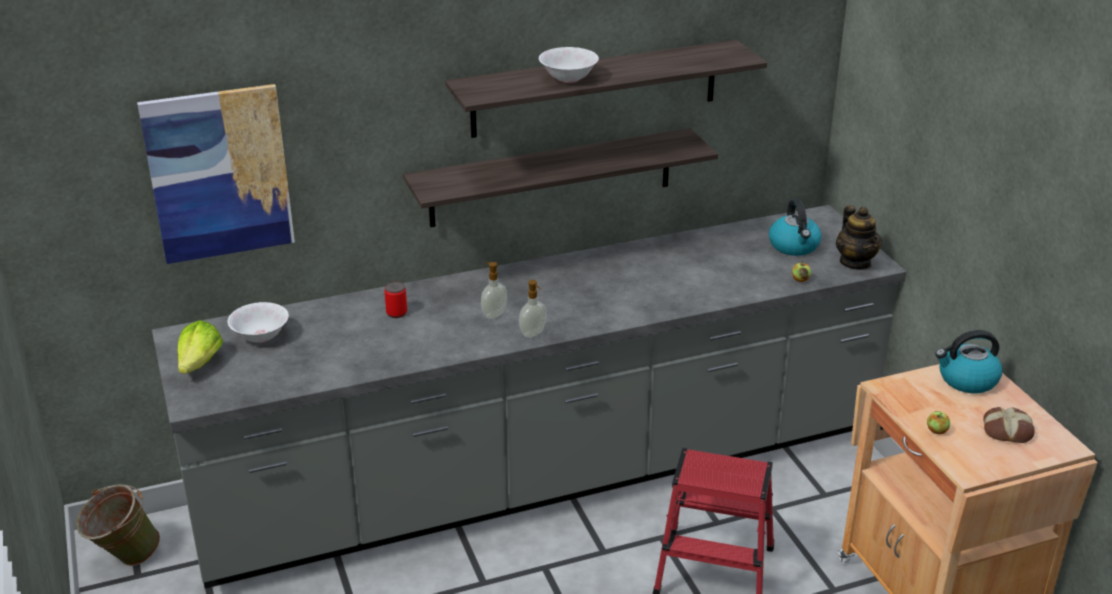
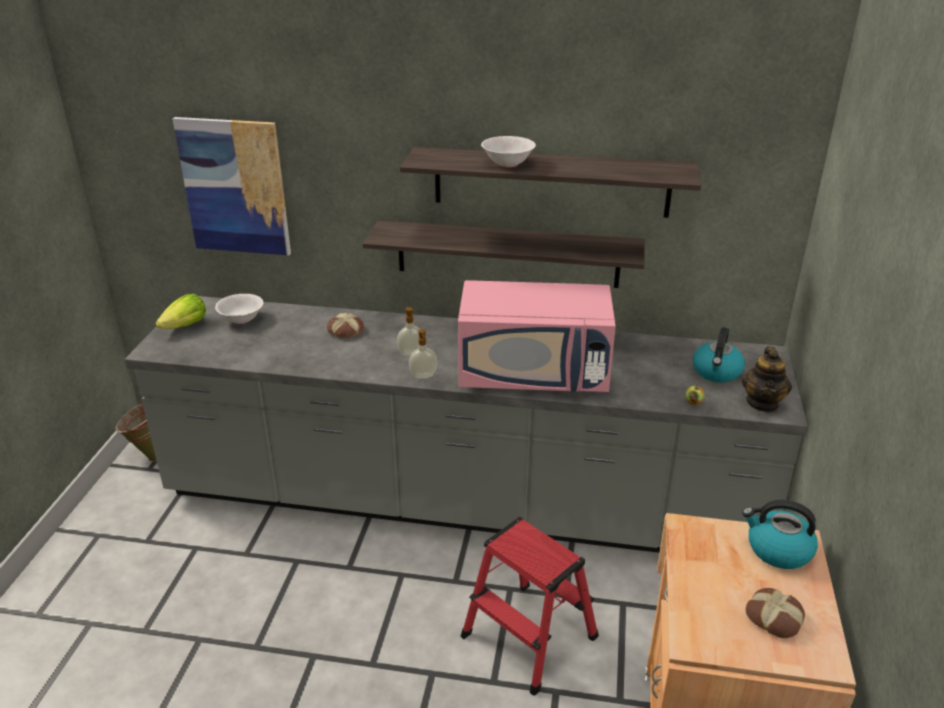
camera: 30 degrees right, 0 degrees up
(396, 313) = (345, 330): can -> bread
(637, 298) = (534, 374): none -> pink microwave
(936, 431) = (697, 588): apple -> none

